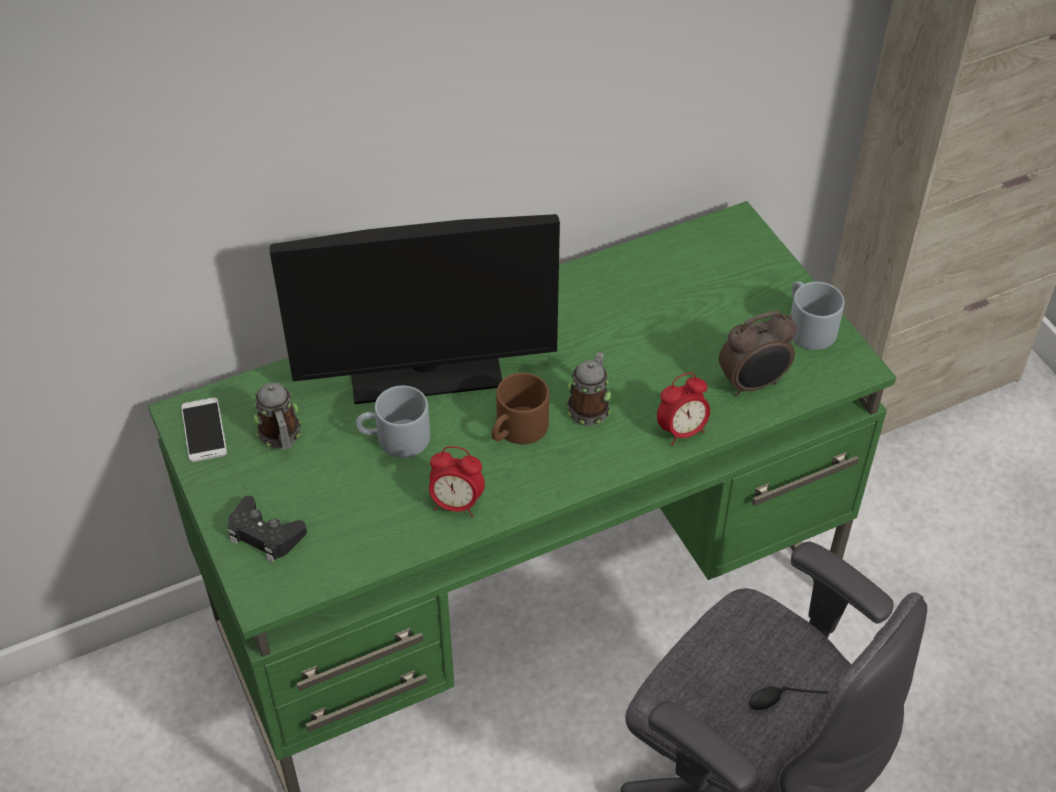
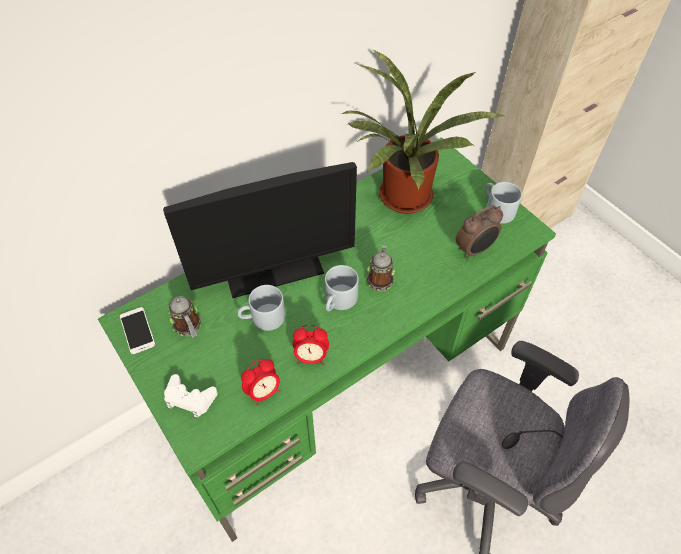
camera: 10 degrees left, 5 degrees up
(265, 534) = (190, 398): black game controller -> white game controller
(517, 431) = (339, 301): brown mug -> grey mug
(656, 294) = (403, 201): none -> potted plant
(682, 431) = (440, 286): alarm clock -> alarm clock (263, 392)

